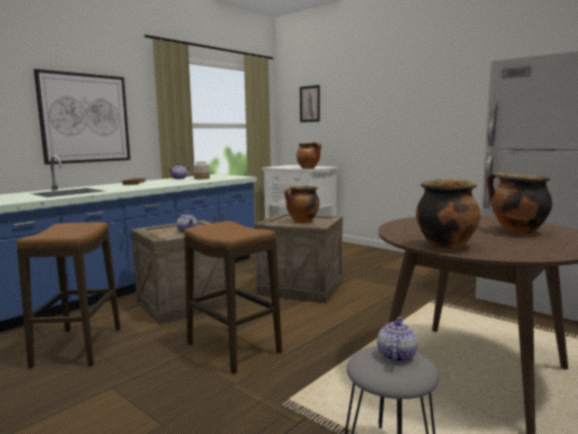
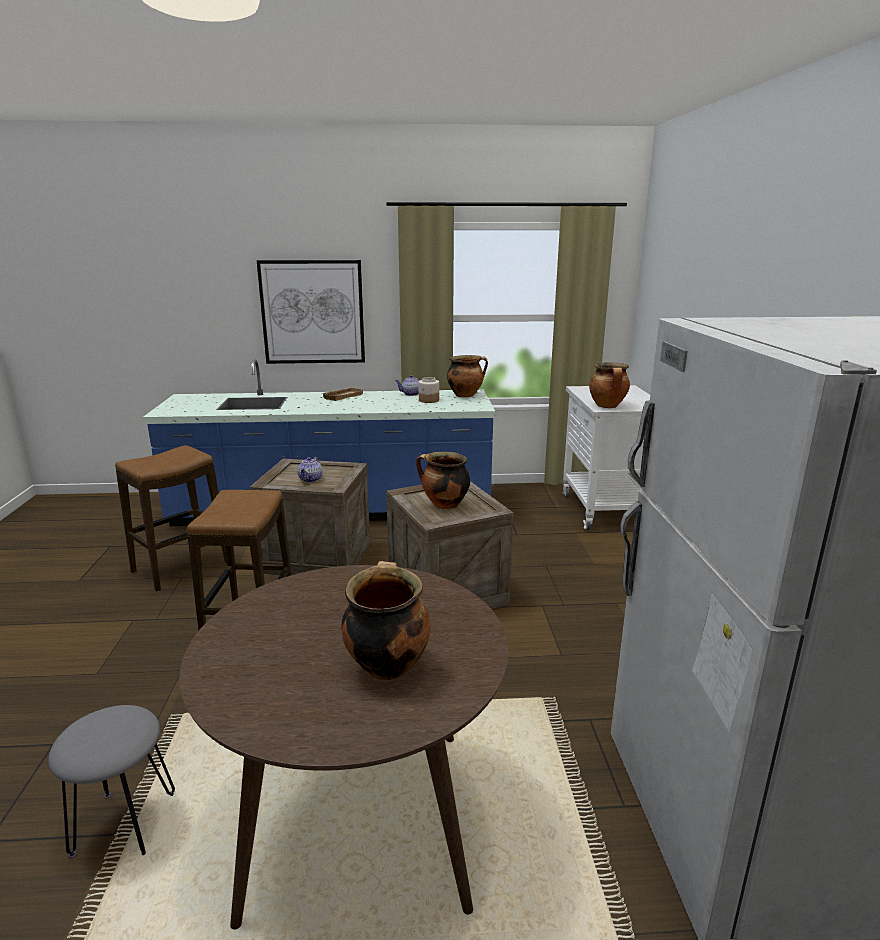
camera: 45 degrees right, 10 degrees up
(310, 104) = (664, 290): picture -> none
(396, 356) = (114, 730): teapot -> none
(445, 245) = (235, 639): cooking pot -> cooking pot (466, 395)

